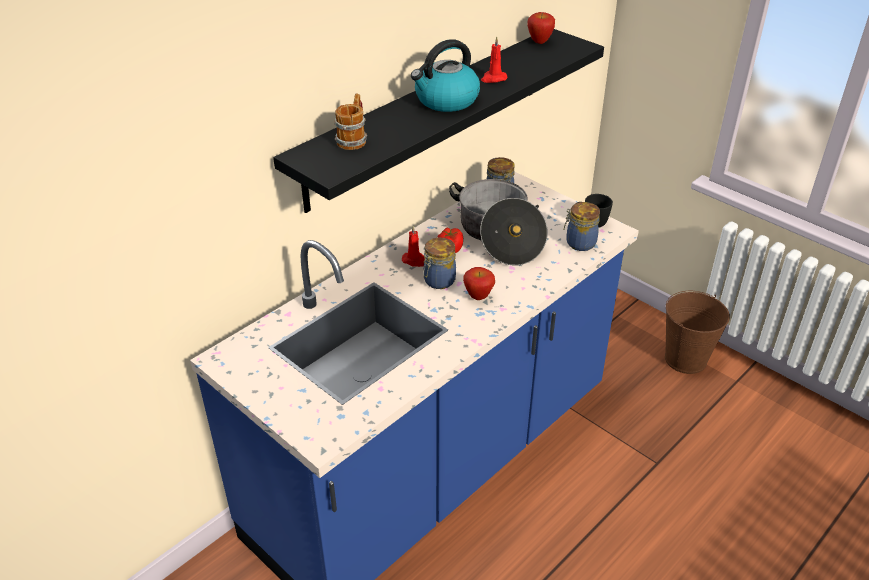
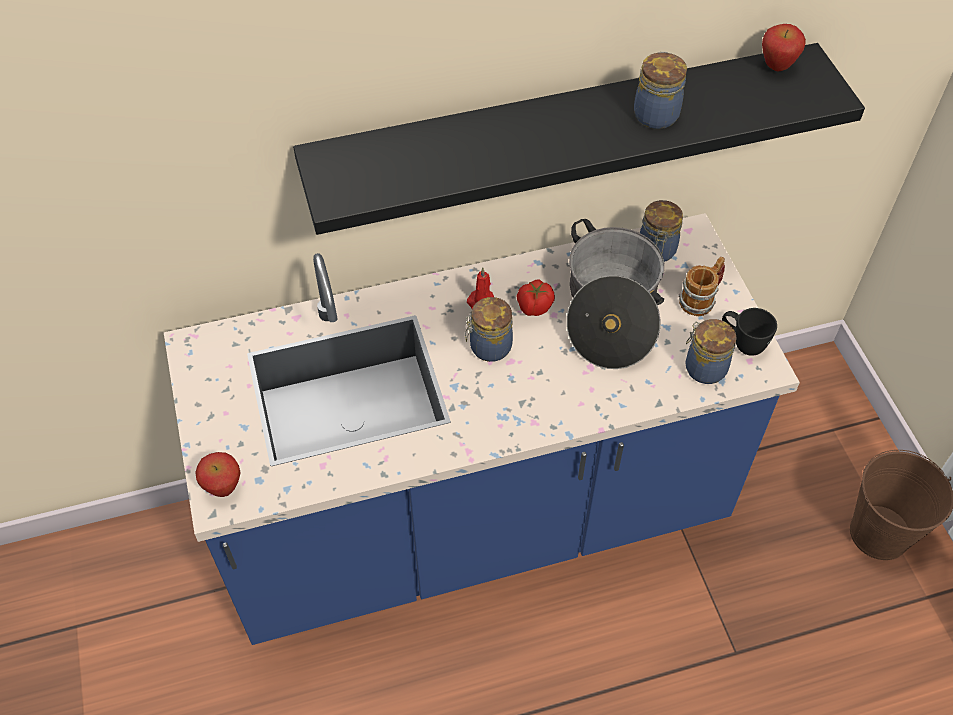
camera: 30 degrees right, 15 degrees up
(353, 139) = (401, 154): mug -> mug (701, 299)
(446, 100) = (563, 130): kettle -> none
(478, 297) = (518, 392): apple -> apple (224, 488)
(493, 78) = (656, 114): red candle -> jar

